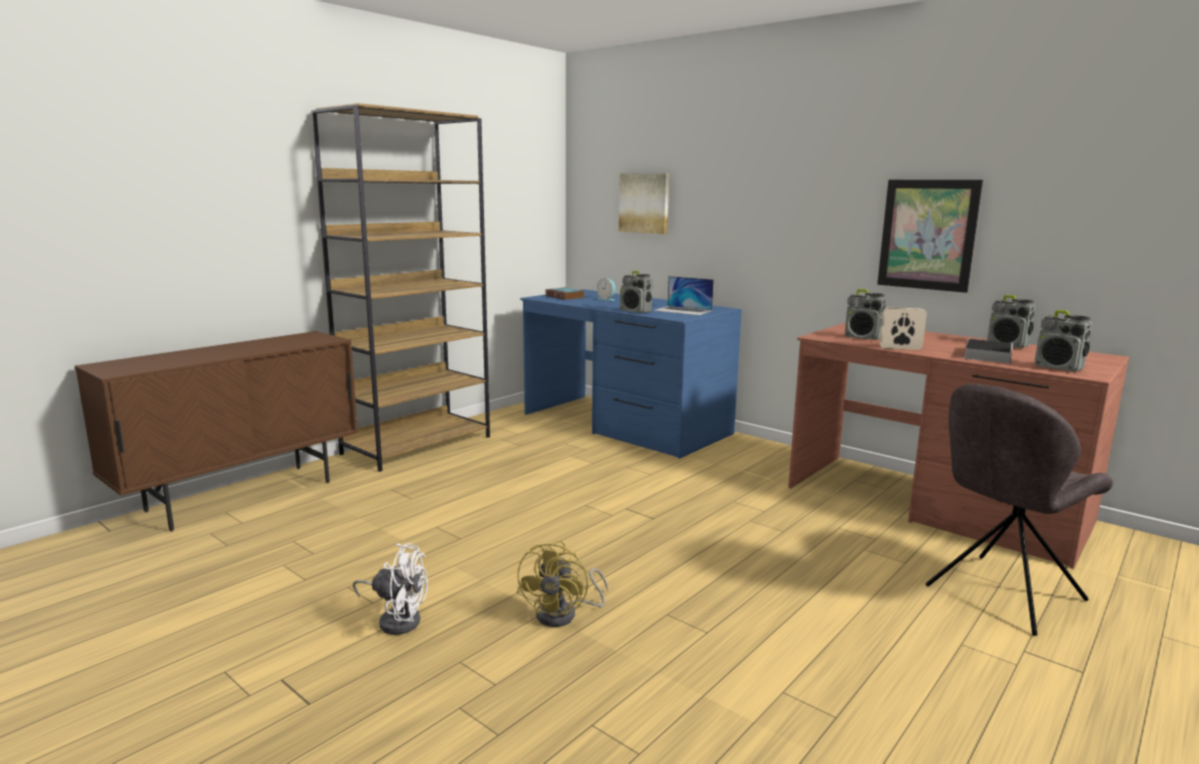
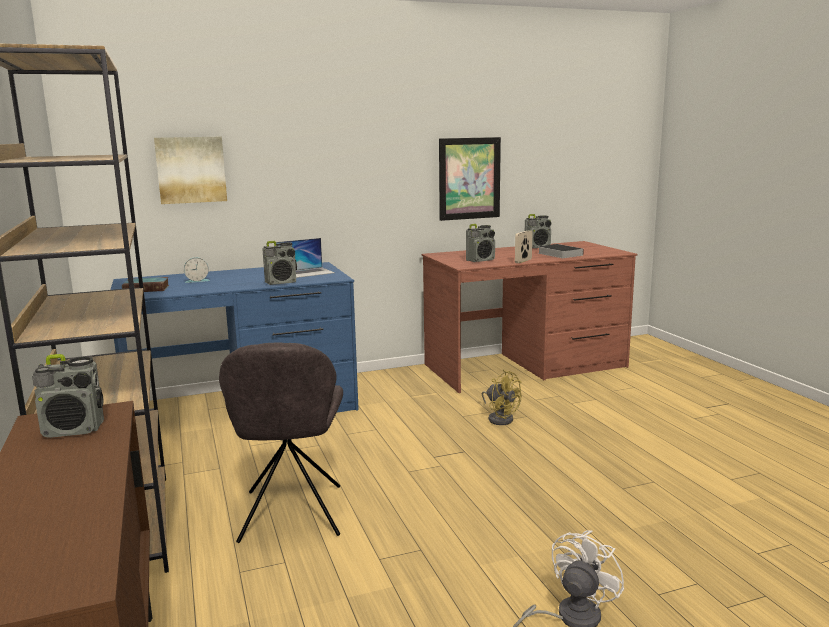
camera: 60 degrees left, 0 degrees up
(564, 614) = (603, 528): yellow fan -> yellow fan (500, 418)
(1001, 595) = (647, 391): grey chair -> grey chair (291, 516)
(1058, 368) = (601, 252): radio -> radio (74, 430)

